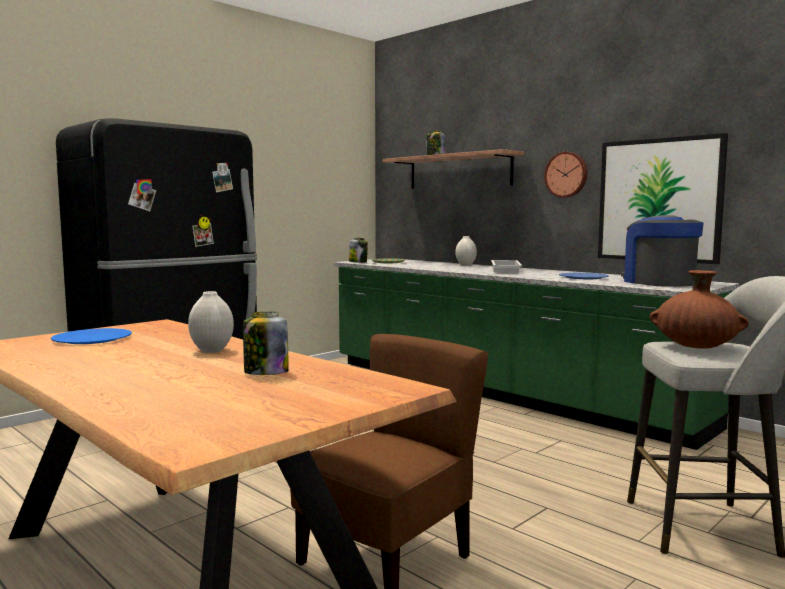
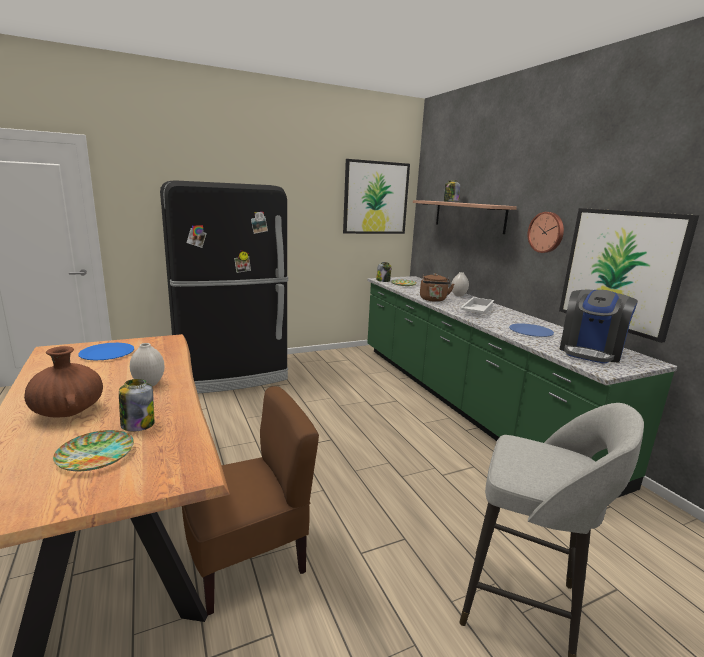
camera: 20 degrees right, 10 degrees up
(260, 393) = (96, 454): none -> plate
(331, 159) = (375, 198): none -> picture
(445, 269) = (433, 300): none -> brown kettle
(658, 282) = (590, 352): coffee machine -> coffee machine turned 150 degrees counterclockwise
(696, 346) = (532, 458): brown vase -> brown vase (68, 411)

